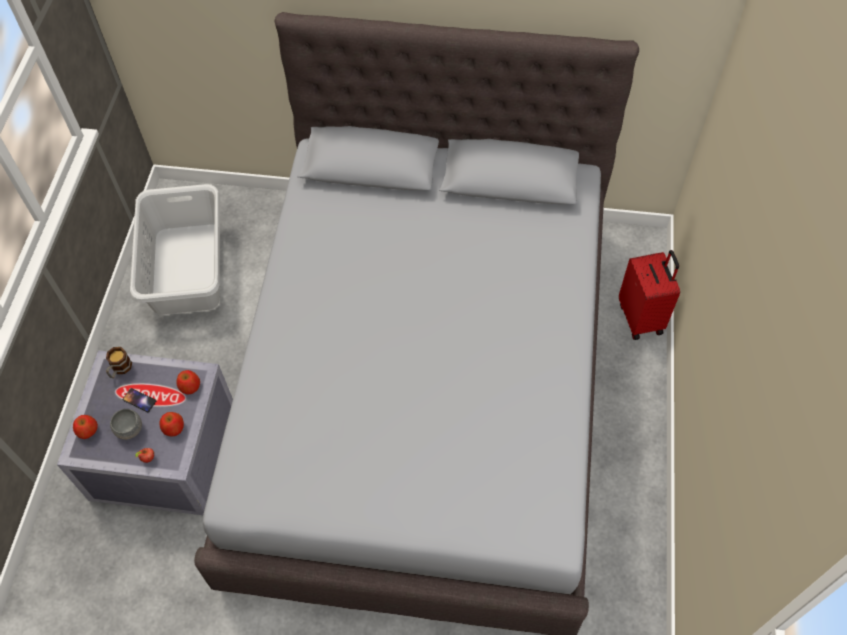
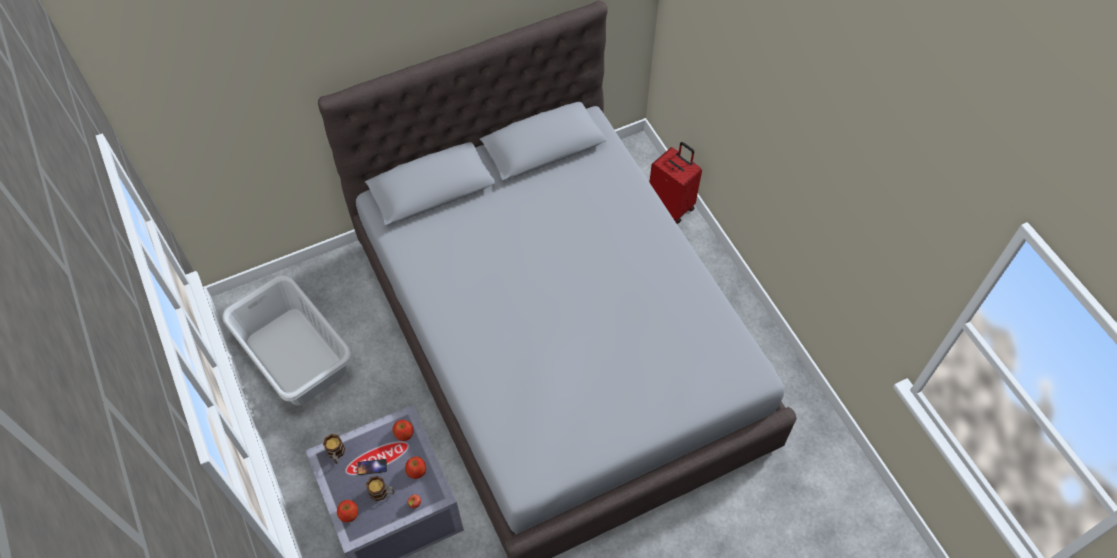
camera: 35 degrees left, 0 degrees up
(130, 430) = (382, 492): grey bowl -> mug

